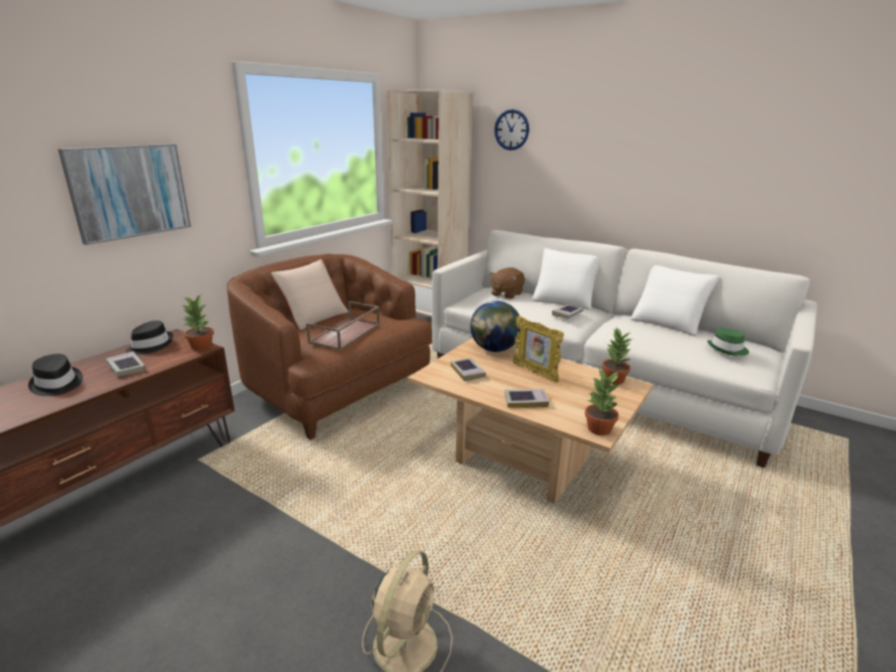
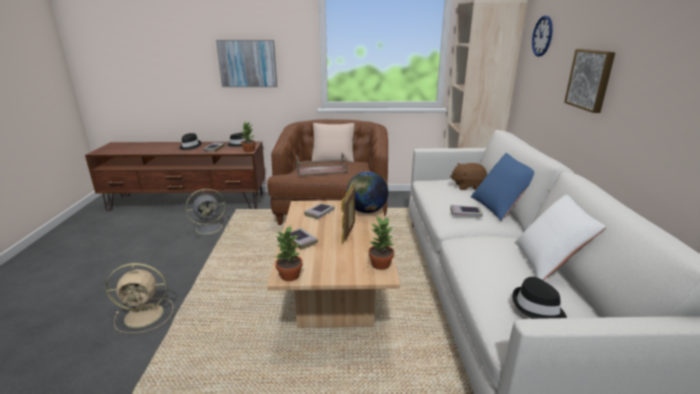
camera: 55 degrees right, 0 degrees up
(220, 503) = (210, 228): none -> grey fan
(564, 300) = (500, 207): white pillow -> blue pillow
(602, 168) = (590, 79): none -> picture
(728, 349) = (537, 308): green hat -> black hat

